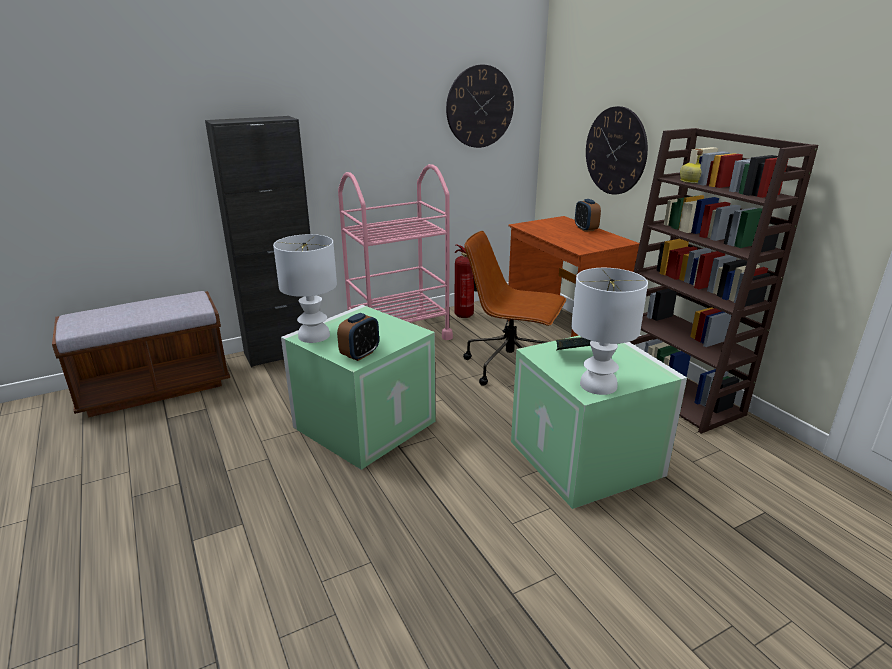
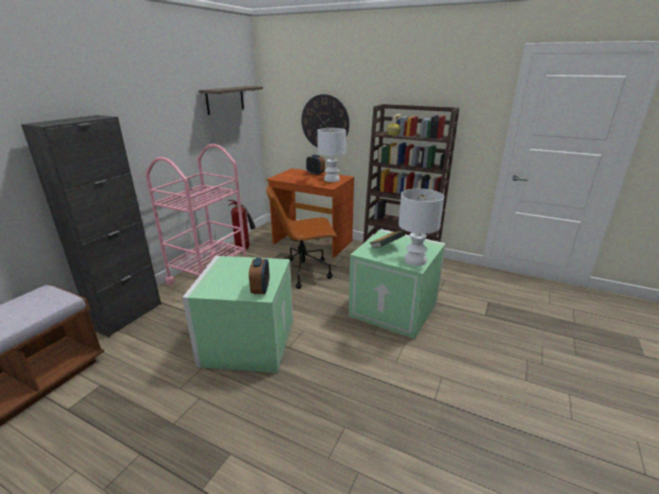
camera: 35 degrees left, 0 degrees up
(313, 336) = (208, 288): white table lamp -> white table lamp (331, 180)
(480, 107) = (225, 100): wall clock -> shelf

